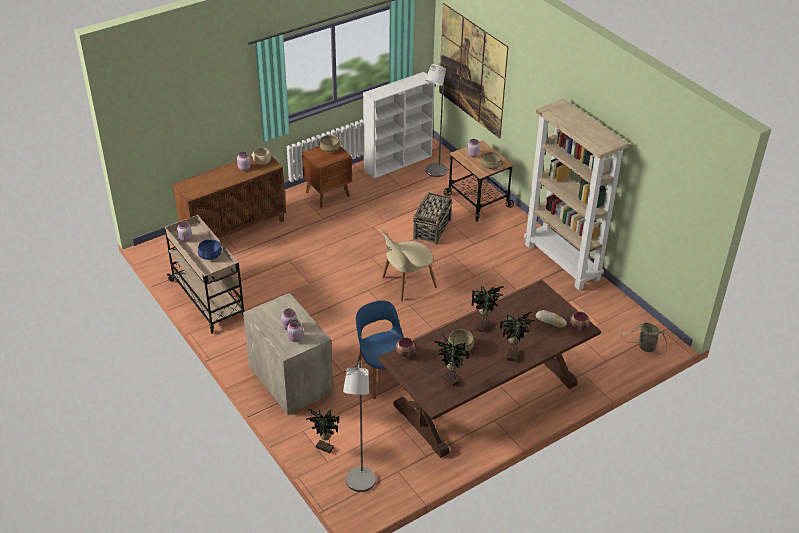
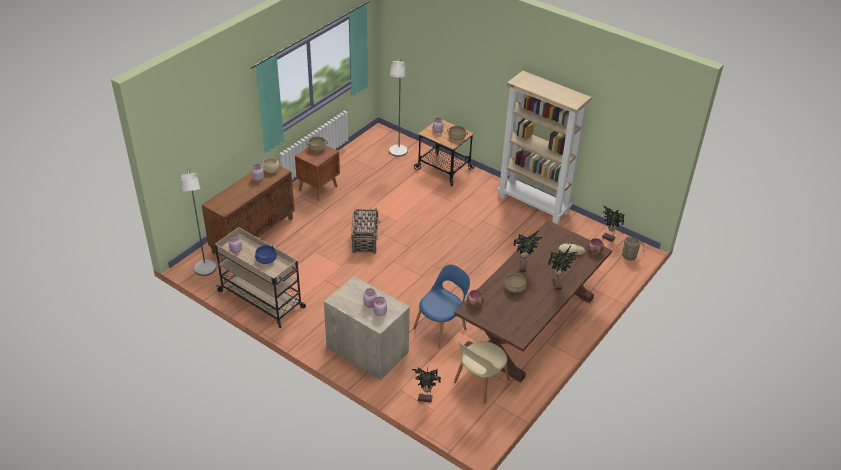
camera: 20 degrees left, 0 degrees up
(360, 485) = (468, 421): grey floor lamp -> grey floor lamp (205, 271)
(383, 375) = (441, 327): blue chair -> blue chair turned 90 degrees clockwise
(398, 162) = (363, 150): white bookcase -> none
(406, 283) = (421, 248): beige chair -> beige chair (480, 382)
(432, 229) = (419, 199): basket -> basket (365, 240)
(450, 381) = (521, 317): potted plant -> potted plant (608, 239)
(472, 70) = (421, 61): picture -> none

